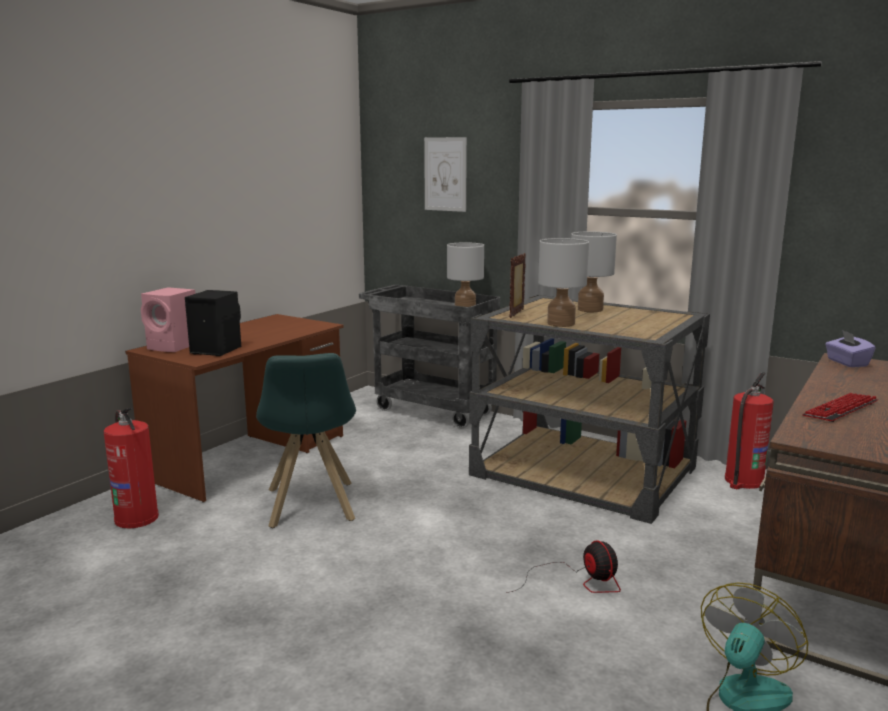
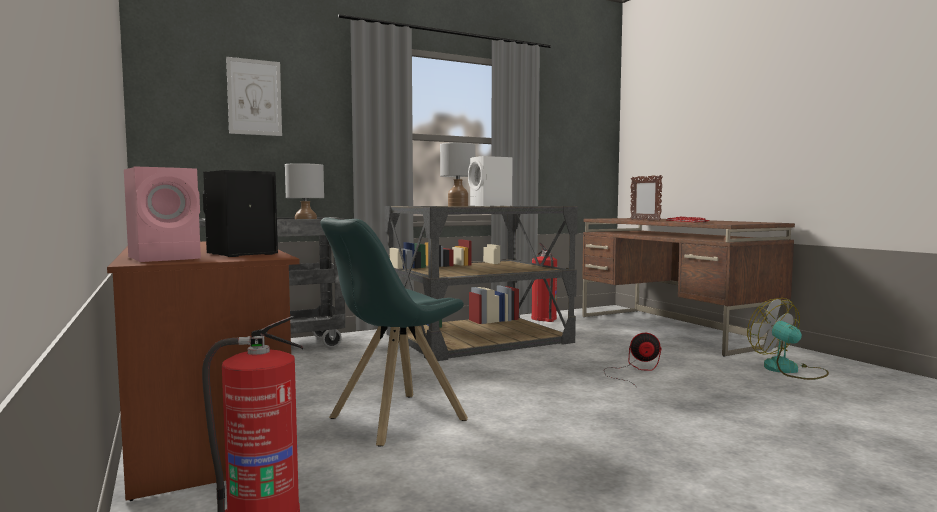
camera: 60 degrees left, 10 degrees down
(311, 505) = (396, 418): turquoise chair -> turquoise chair turned 120 degrees clockwise
(517, 313) = (440, 206): picture frame -> picture frame (645, 220)
(560, 324) = (491, 206): grey table lamp -> white speaker
(846, 363) = (607, 218): purple tissue box -> none

